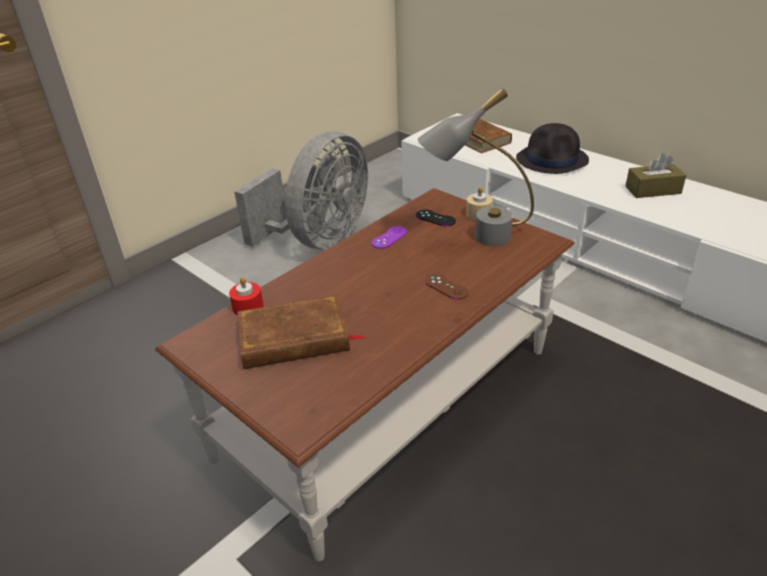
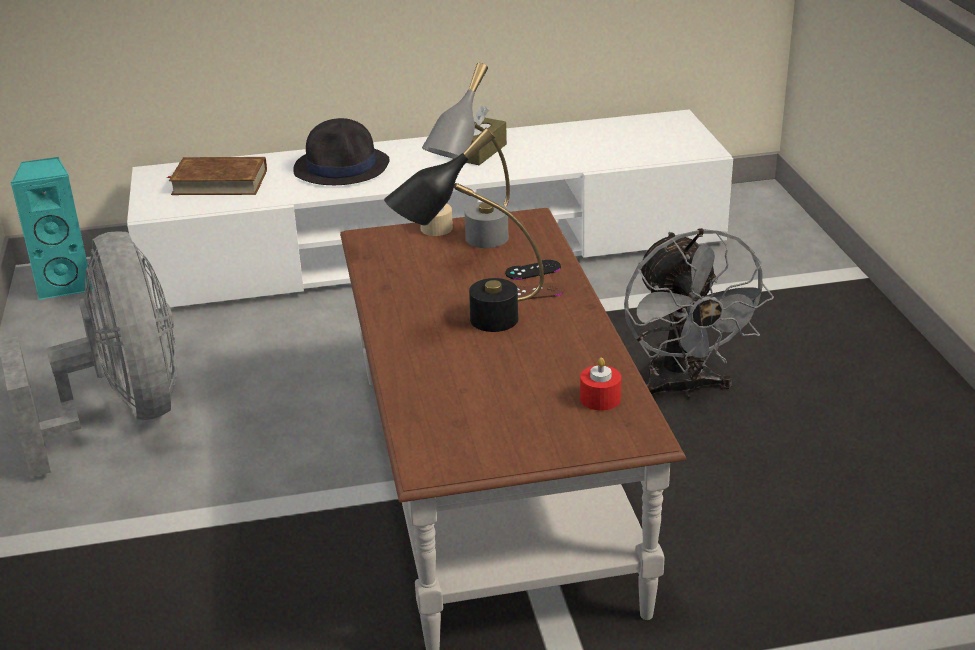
camera: 55 degrees left, 5 degrees down
(248, 307) = (411, 412): red candle -> red candle (600, 398)
(294, 338) = (507, 400): brown book -> none
(375, 281) = (471, 324): none -> black table lamp
(389, 237) = (403, 289): purple game controller -> none
(400, 167) = (66, 285): none -> turquoise speaker
(435, 218) = (407, 252): black game controller -> black game controller (533, 270)
(598, 443) = (682, 388): none -> grey fan

